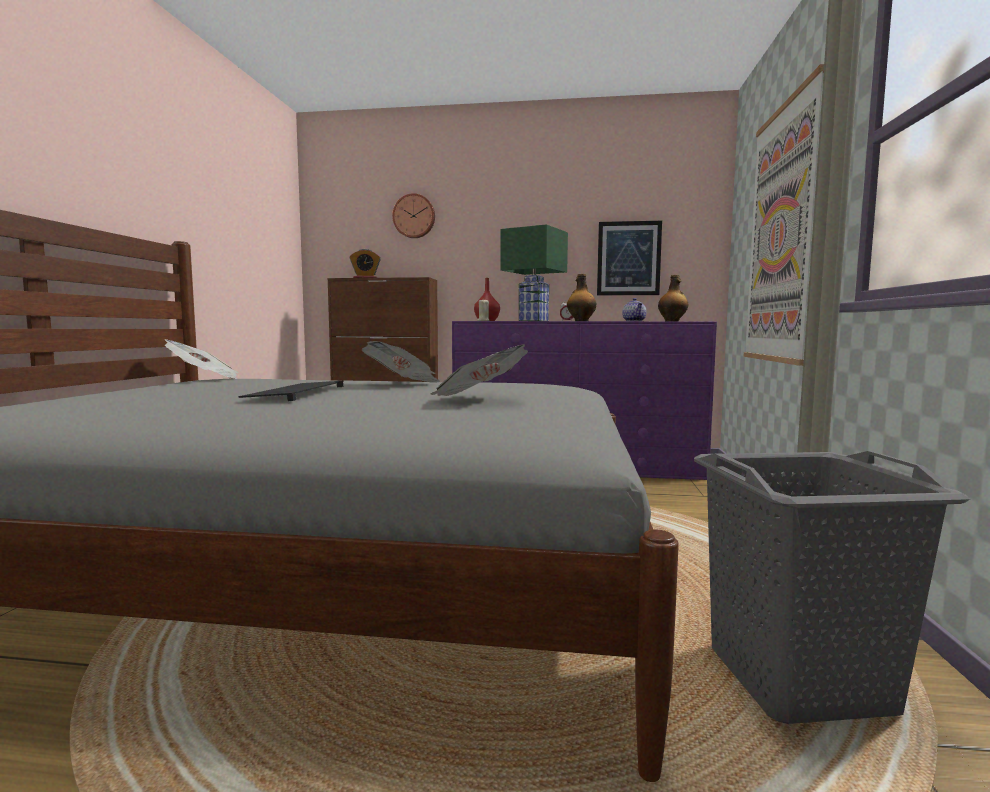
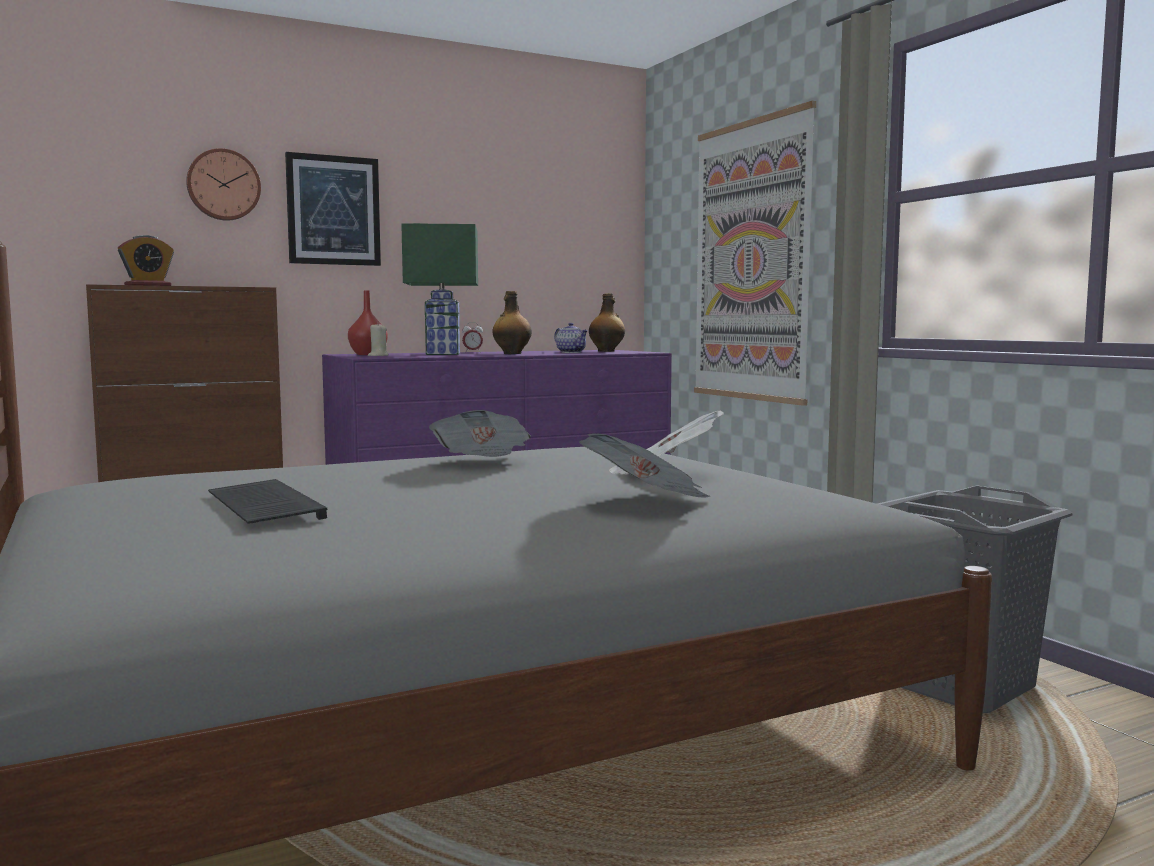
camera: 35 degrees left, 0 degrees up
(205, 378) = (119, 482): newspaper -> newspaper (647, 503)
(296, 393) = (438, 489): keyboard -> keyboard (261, 506)
(628, 258) = (535, 266): picture -> picture (333, 210)

